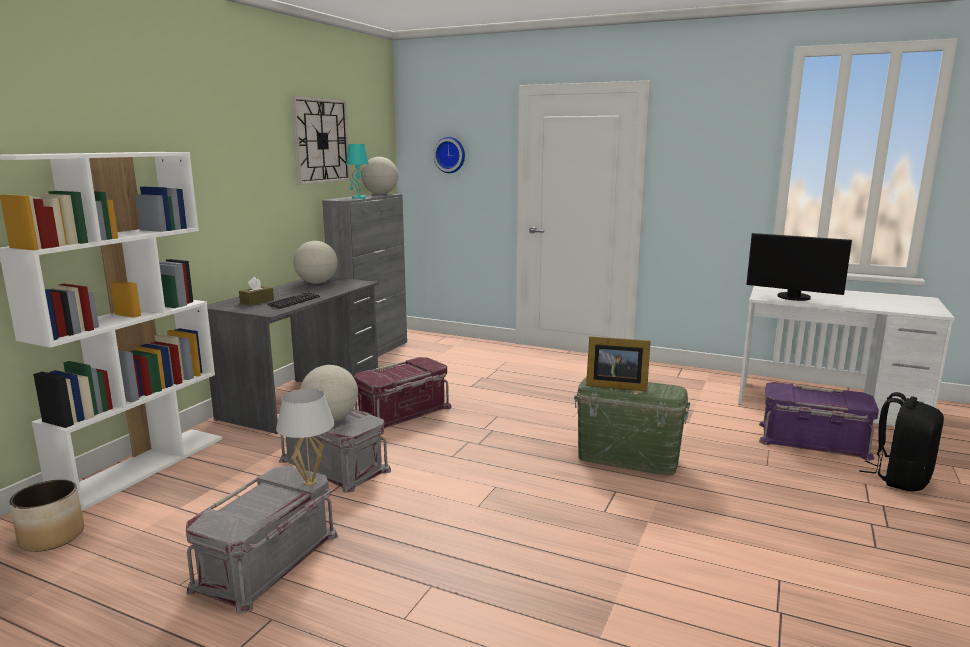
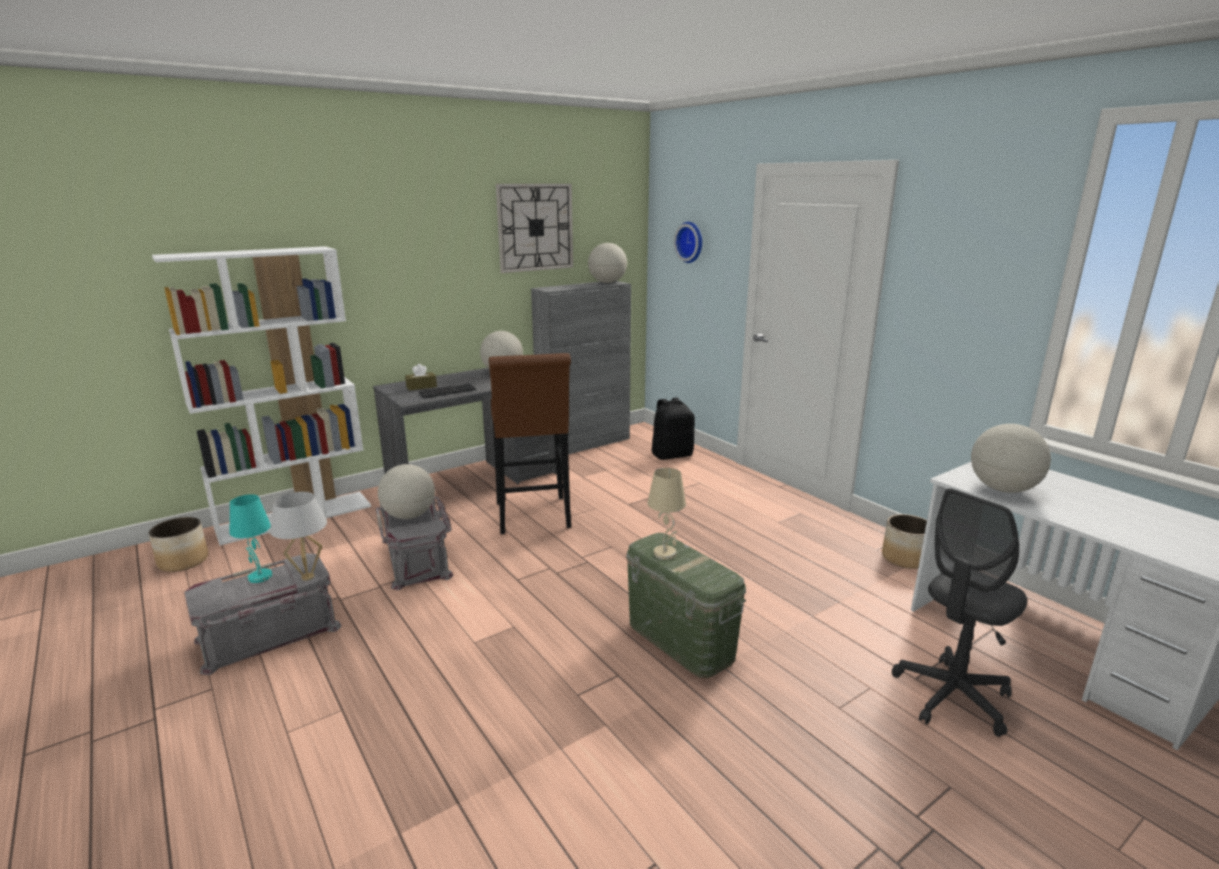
camera: 30 degrees right, 5 degrees up
(358, 198) = (569, 287): turquoise table lamp -> turquoise table lamp (259, 577)
(403, 412) = (533, 518): red storage box -> brown stool
(614, 385) = (665, 553): picture frame -> beige table lamp
(699, 377) = (905, 558): none -> planter
(793, 298) = (1003, 489): monitor -> globe
(813, 441) = (952, 697): purple storage box -> grey office chair
(900, 478) = (1017, 801): black backpack -> black backpack (672, 455)

